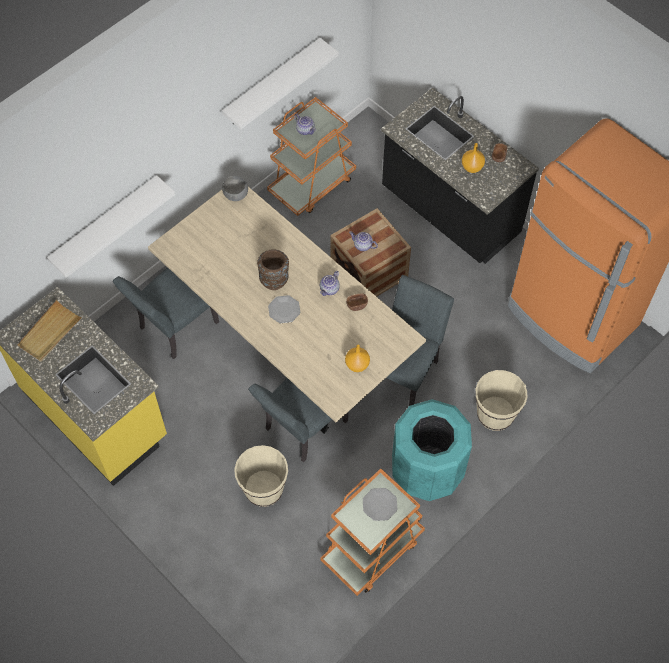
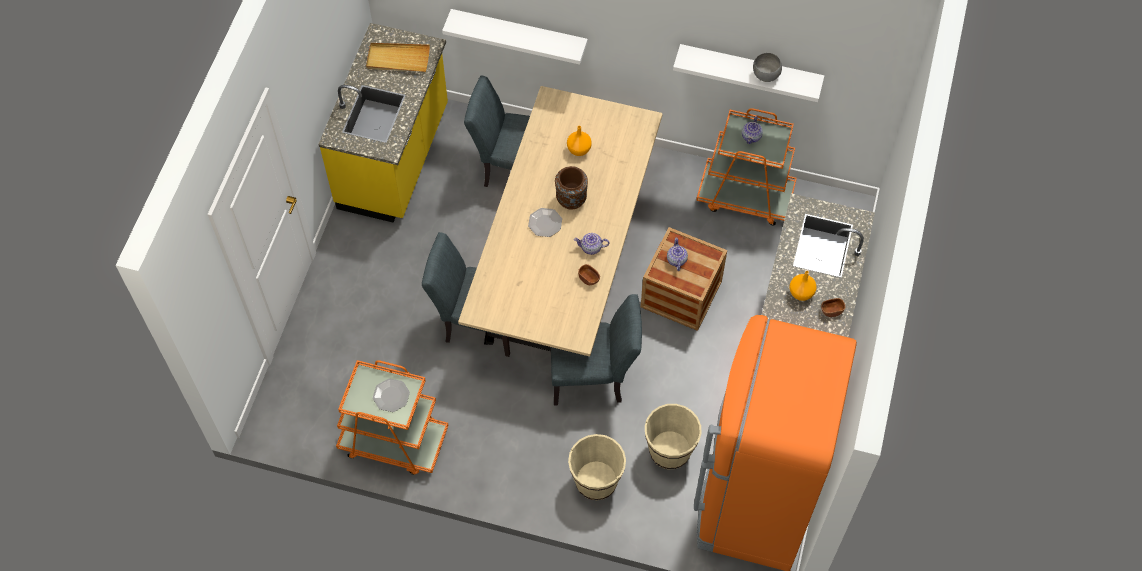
camera: 60 degrees right, 0 degrees up
(235, 195) = (641, 122): grey bowl -> grey bowl (765, 75)
(263, 489) = (400, 324): beige bucket -> beige bucket (669, 450)
(357, 364) = (525, 310): orange vase -> orange vase (579, 149)
(427, 470) = (499, 449): turquoise trash can -> none

